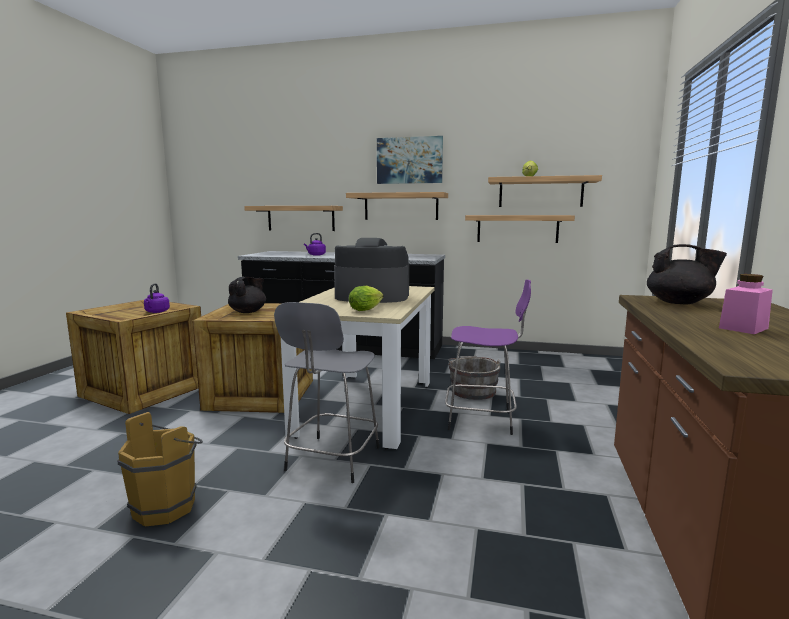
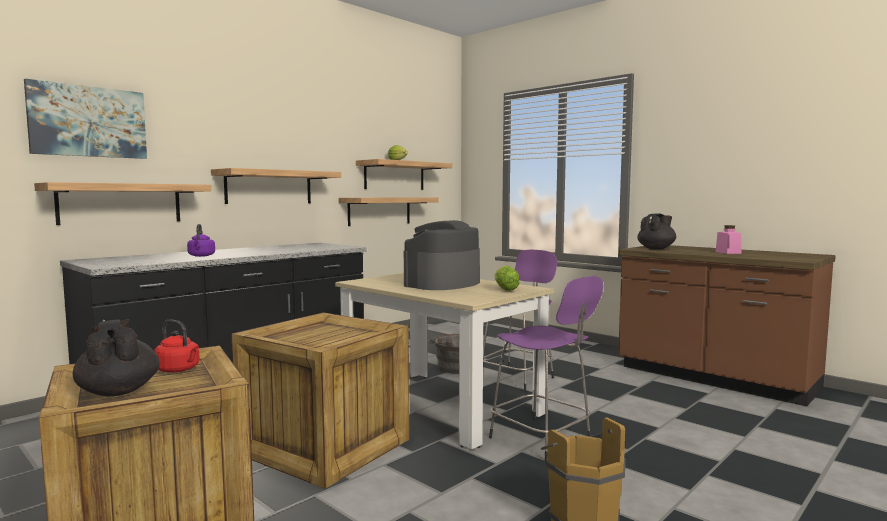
camera: 60 degrees left, 5 degrees down
(156, 312) = (179, 370): purple kettle -> red kettle
(248, 312) = (295, 335): black teapot -> black teapot (118, 391)
(332, 460) = (542, 440): grey stool -> purple stool
(409, 160) = (277, 132): picture -> picture (88, 121)

